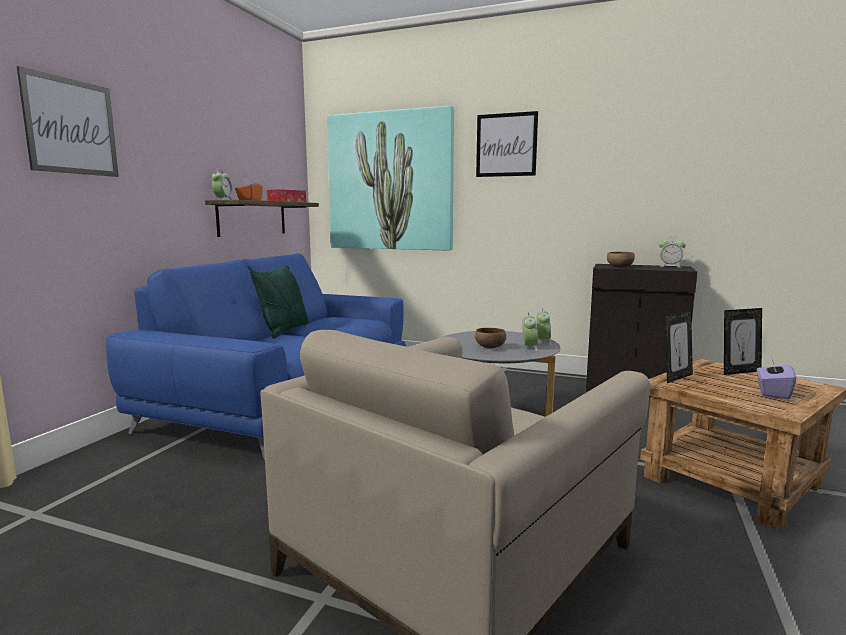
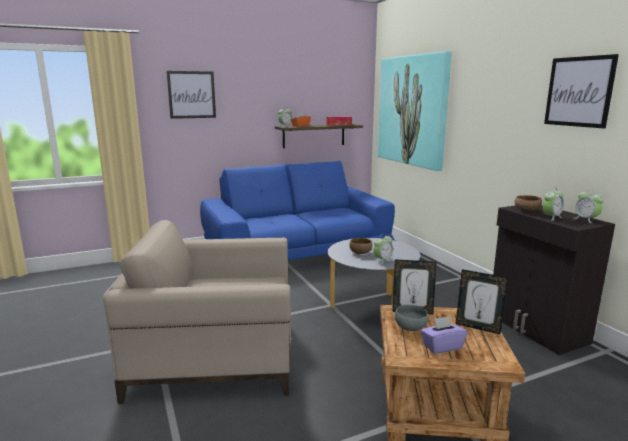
camera: 45 degrees right, 5 degrees up
(284, 331) = (297, 212): green pillow -> none
(506, 145) = (483, 85): picture -> picture (579, 91)
(543, 341) = (406, 259): alarm clock -> alarm clock (551, 217)
(716, 389) = (411, 328): none -> grey bowl

